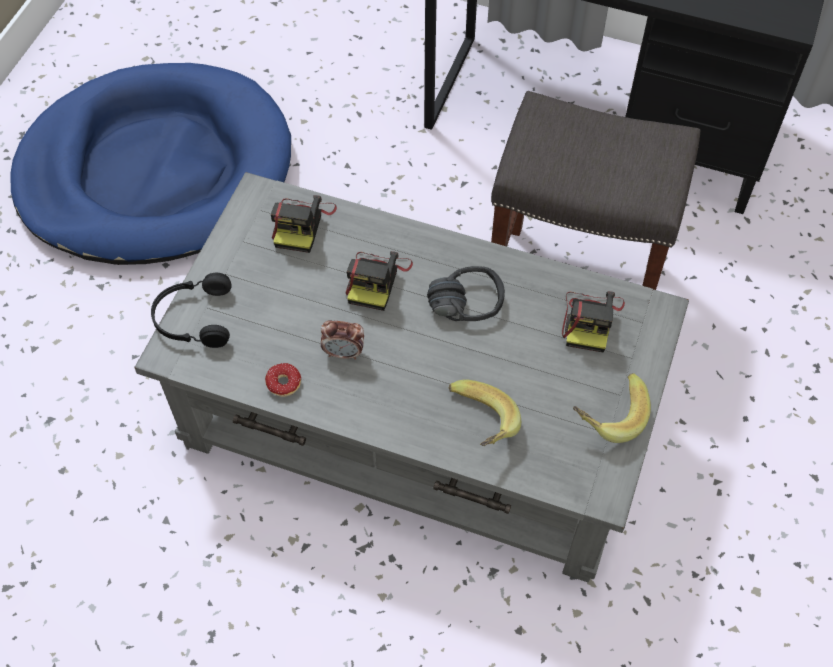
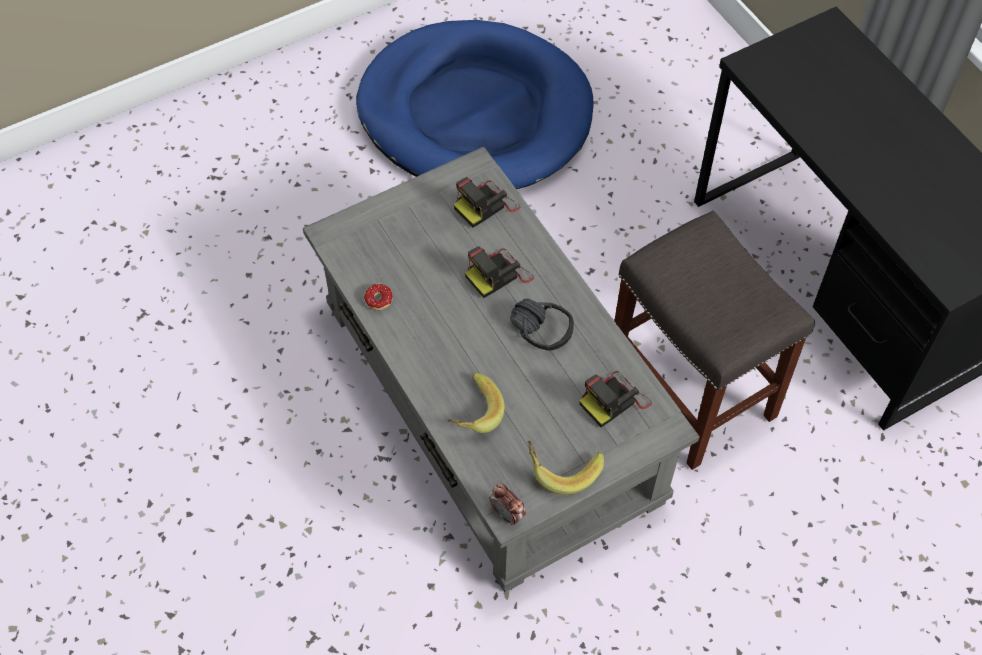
camera: 40 degrees right, 0 degrees up
(193, 318) = (363, 221): black headphones -> none
(344, 353) = (433, 307): alarm clock -> alarm clock (507, 514)

